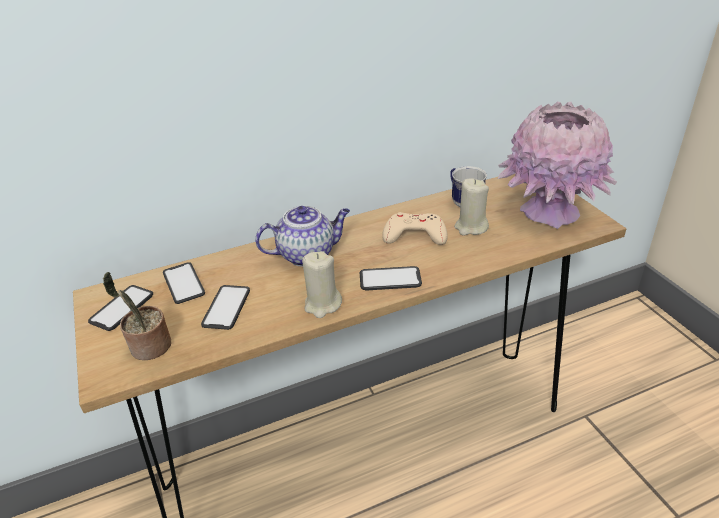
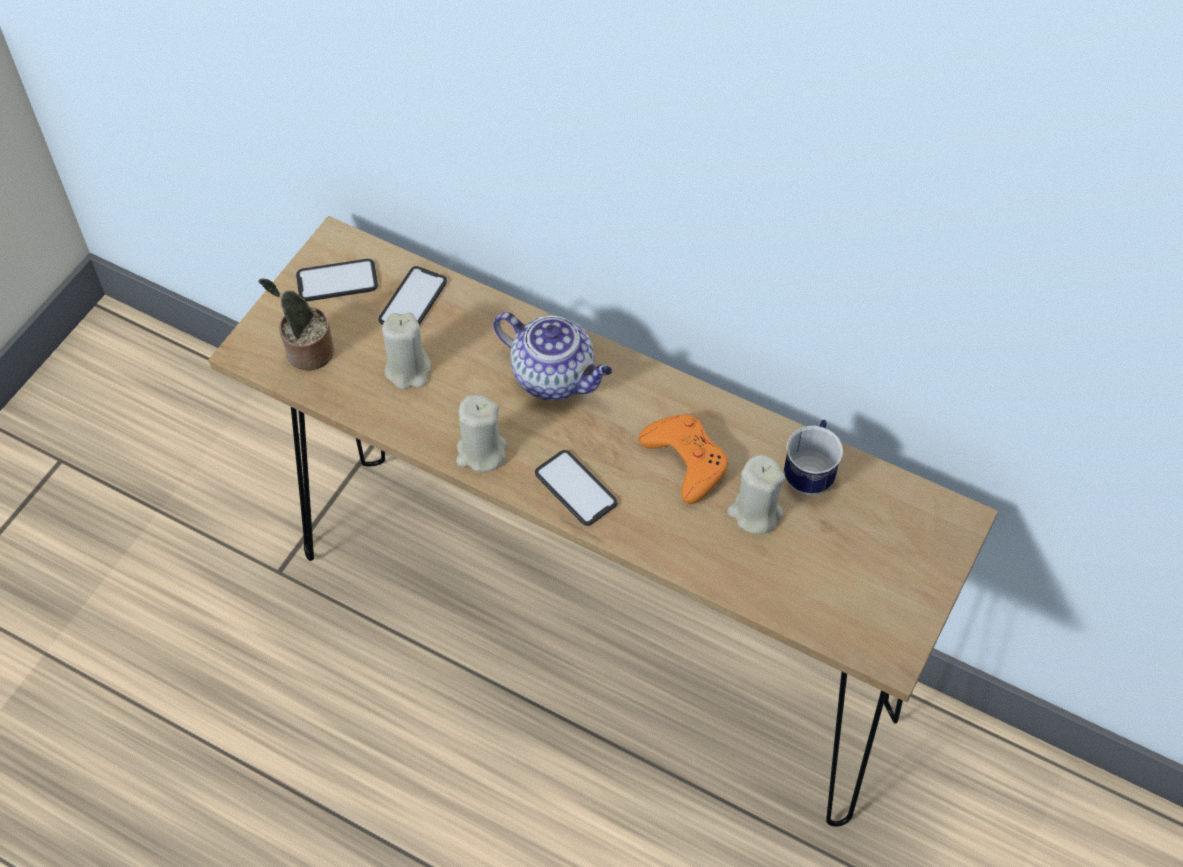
camera: 50 degrees right, 20 degrees up
(226, 308) = (408, 370): phone -> beige candle
(414, 234) = (686, 460): beige game controller -> orange game controller
(549, 212) = (870, 586): pink vase -> none

